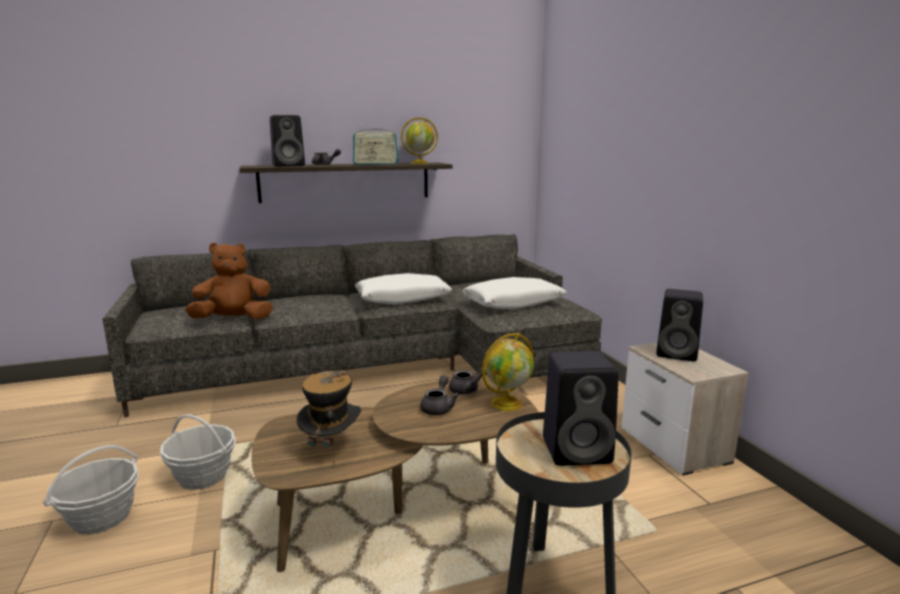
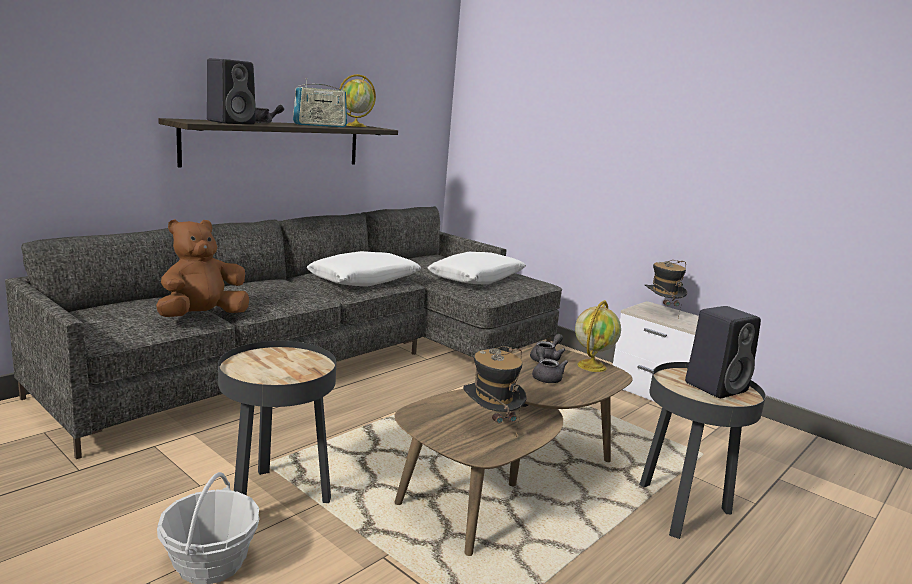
camera: 30 degrees left, 0 degrees up
(203, 476) = (277, 498): basket -> black side table
(678, 353) = (661, 312): black speaker -> hat

